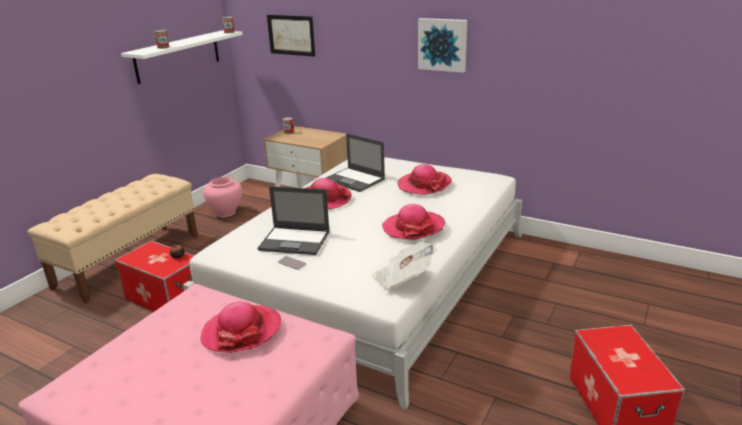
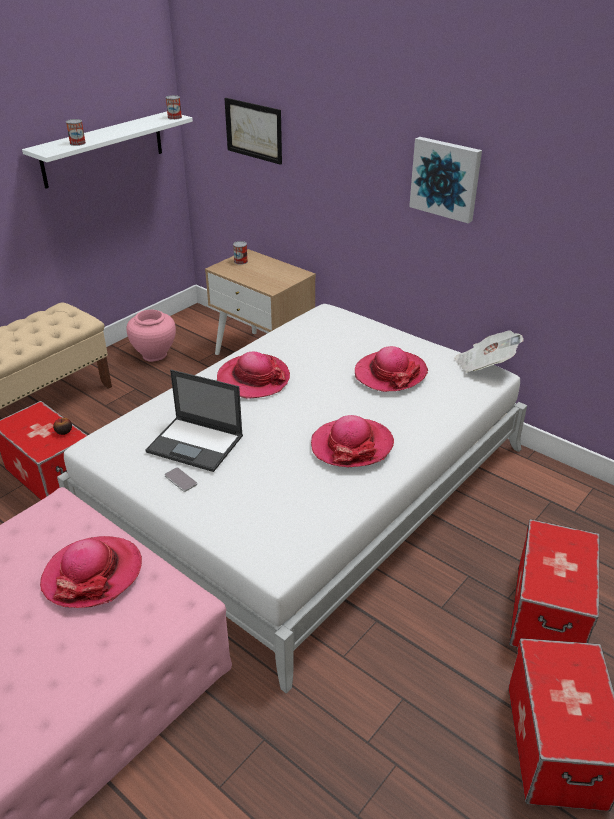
camera: 10 degrees right, 10 degrees up
(355, 180) = (304, 350): laptop -> none
(403, 279) = (309, 531): newspaper -> newspaper (484, 365)
(579, 328) = (548, 612): none -> storage box

